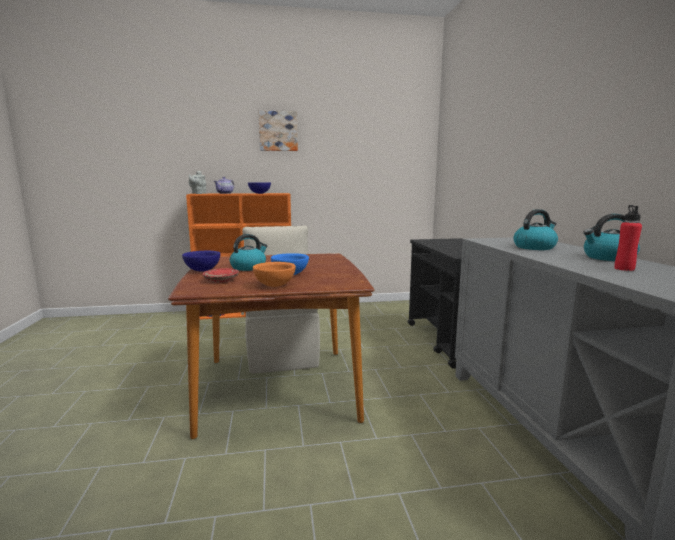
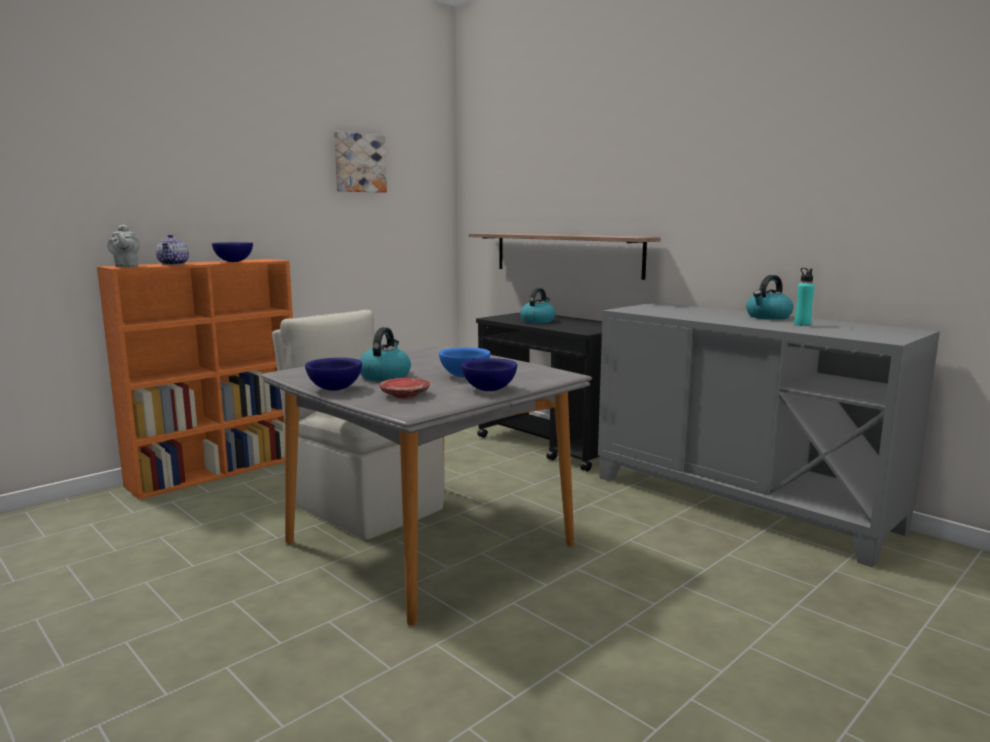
camera: 35 degrees left, 0 degrees up
(275, 285) = (490, 389): orange bowl -> blue bowl
(278, 131) = (243, 155): picture -> picture (359, 163)
(278, 387) = (428, 543): brown dining table -> grey dining table
(485, 194) = (566, 254): none -> shelf
(534, 247) = (692, 313): kettle -> kettle (537, 321)
(624, 269) = (802, 324): red bottle -> turquoise bottle

